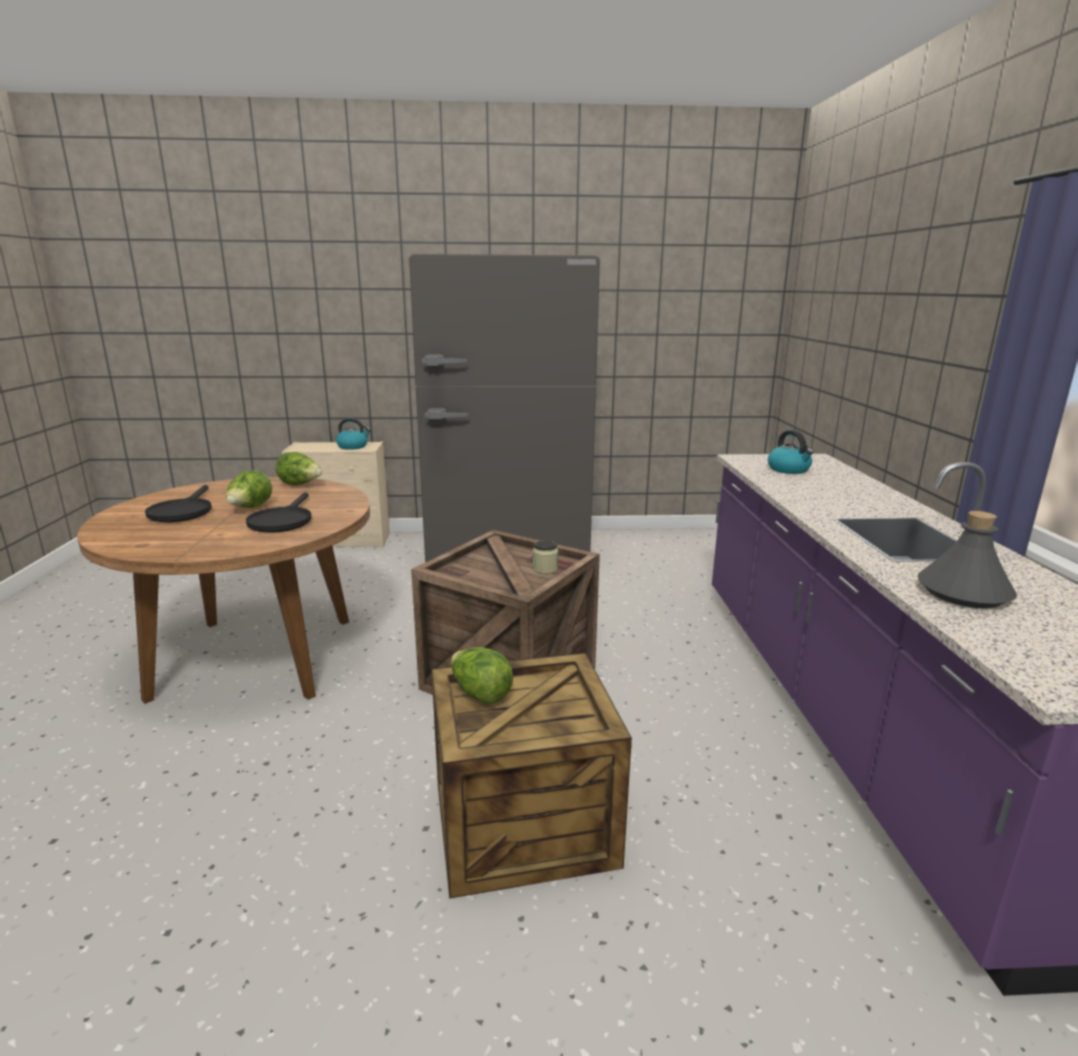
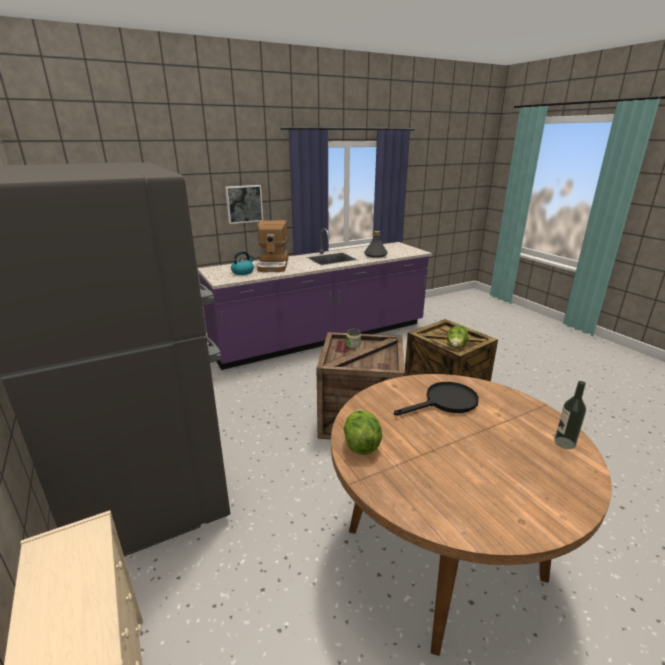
camera: 115 degrees left, 5 degrees up
(133, 543) = (564, 443): none -> bottle
(183, 511) = (498, 470): black frying pan -> none
(250, 508) = (445, 434): lettuce -> none
(353, 446) = (71, 559): kettle -> none
(836, 489) = (274, 265): none -> coffee machine
(940, 365) = (244, 204): none -> picture

